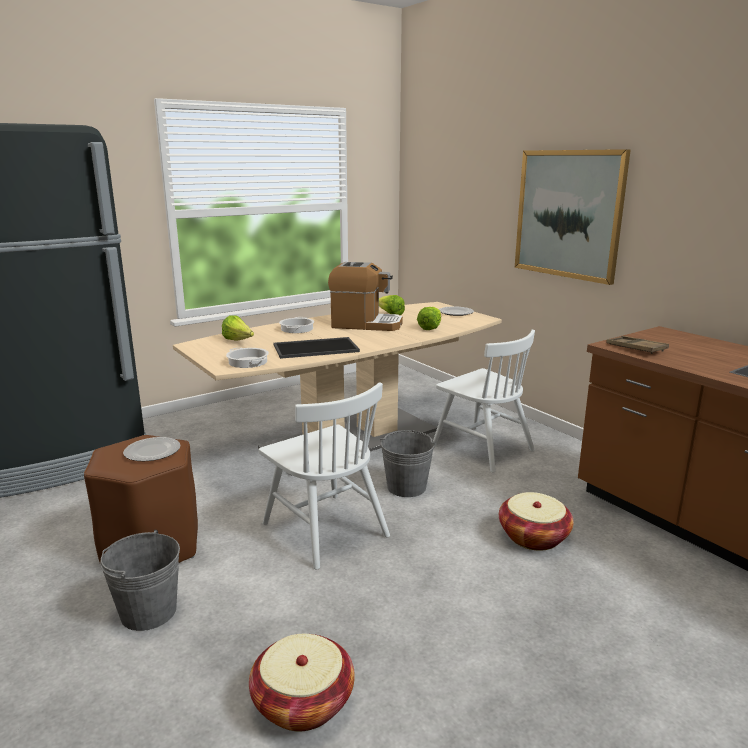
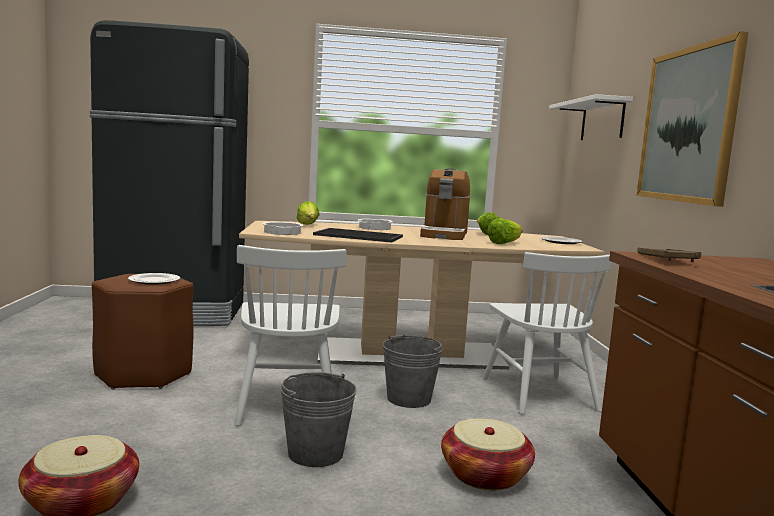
camera: 30 degrees right, 10 degrees down
(148, 612) = (81, 407): grey bucket -> grey bucket (315, 453)
(365, 324) = (444, 234): coffee machine -> coffee machine turned 60 degrees clockwise
(454, 193) = (602, 120): none -> white shelf

